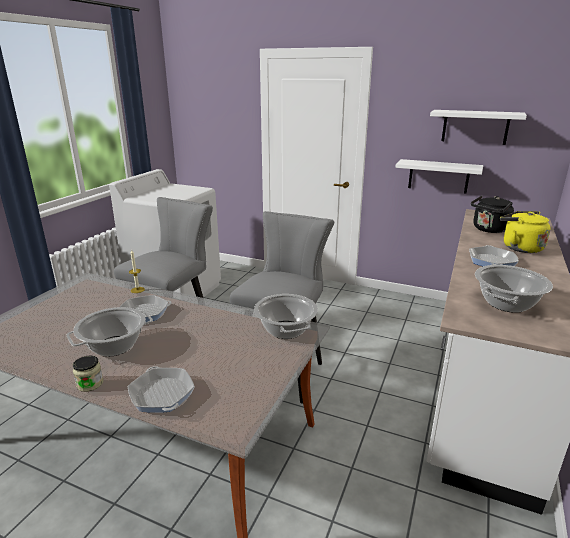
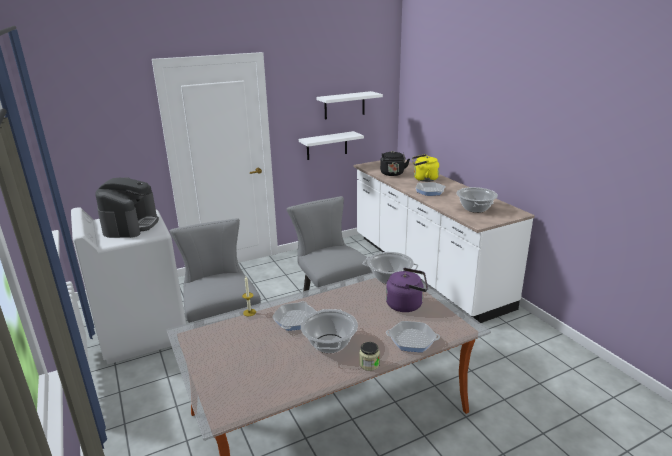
camera: 50 degrees left, 0 degrees up
(173, 192) = (131, 225): none -> coffee machine
(238, 362) = (406, 304): none -> purple kettle

